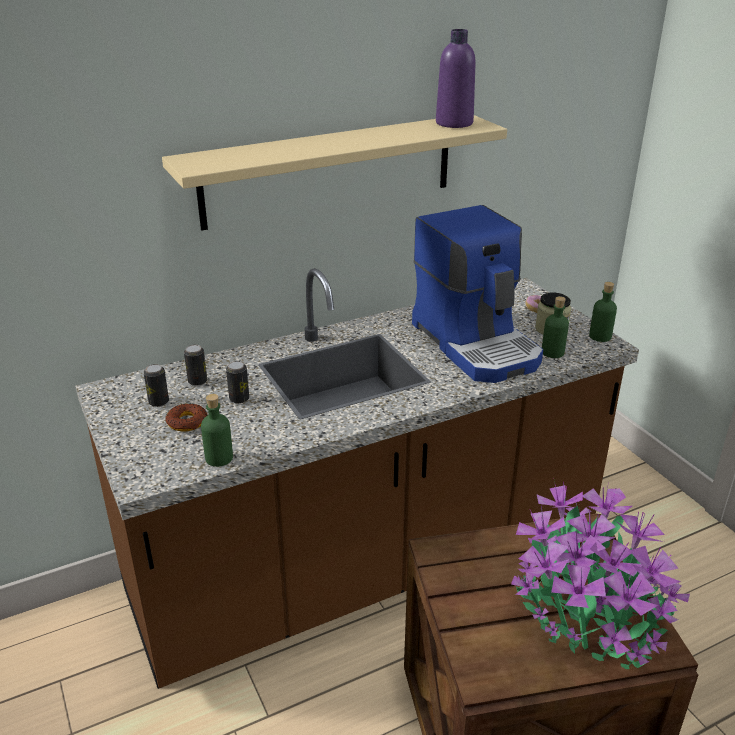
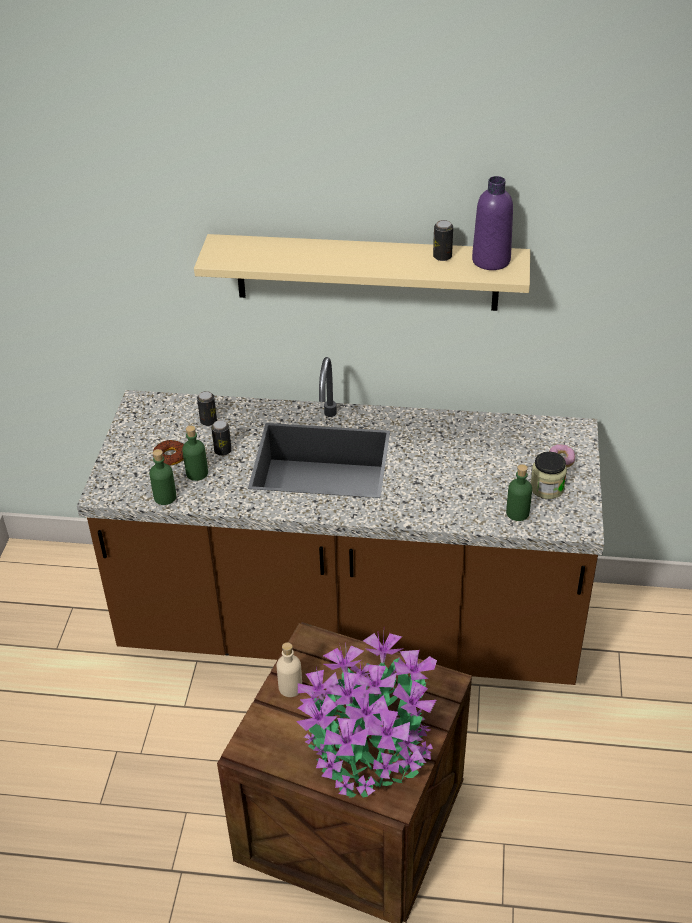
camera: 35 degrees right, 10 degrees up
(159, 402) = (167, 429): can -> can (442, 256)
(462, 600) = (290, 687): none -> beige bottle
(477, 344) = (461, 476): coffee machine -> none
(600, 336) = (583, 515): green bottle -> green bottle (197, 473)

